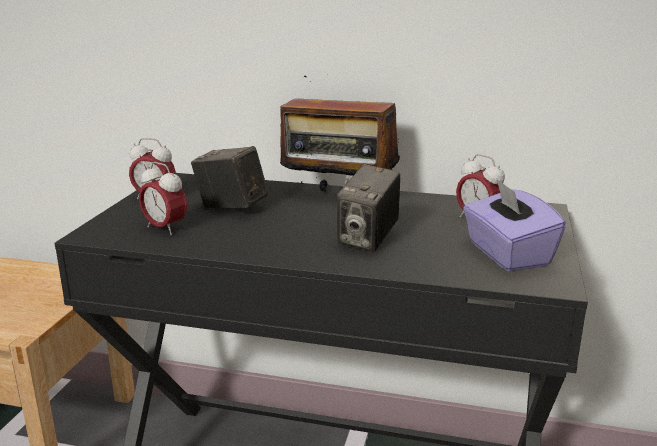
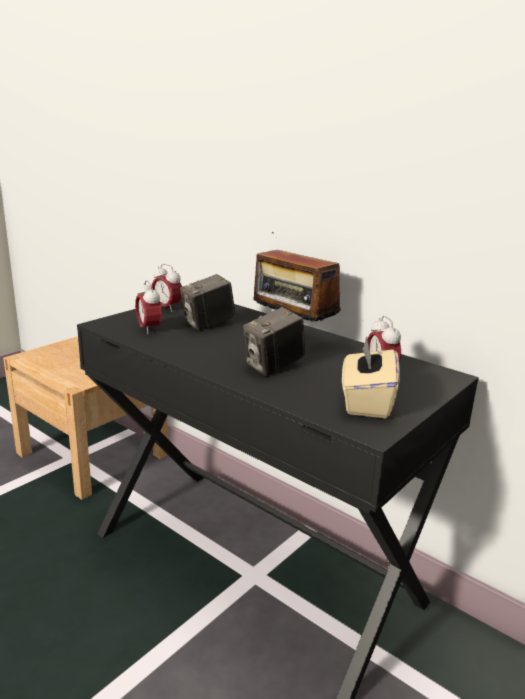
camera: 25 degrees right, 0 degrees up
(231, 207) = (208, 325): camera -> camera turned 90 degrees counterclockwise
(507, 254) = (366, 402): purple tissue box -> beige tissue box

